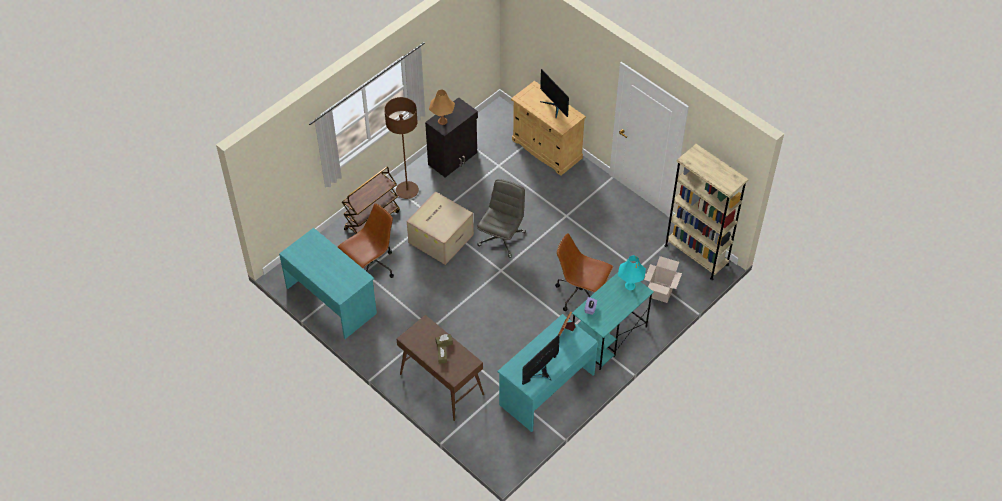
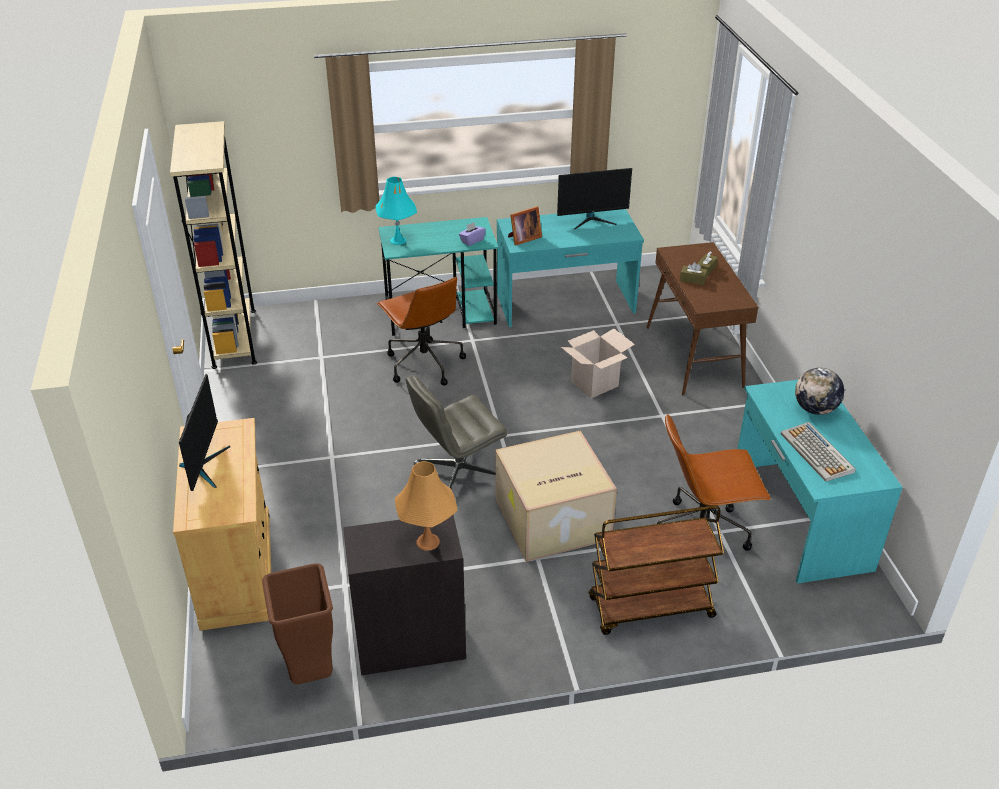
camera: 145 degrees left, 15 degrees down
(322, 253) = (817, 453): none -> keyboard
(334, 279) = (815, 409): none -> globe
(407, 191) = (546, 628): brown floor lamp -> none
(479, 132) = (310, 671): none -> brown trash can
(660, 292) = (327, 325): cardboard box -> cardboard box (594, 384)

